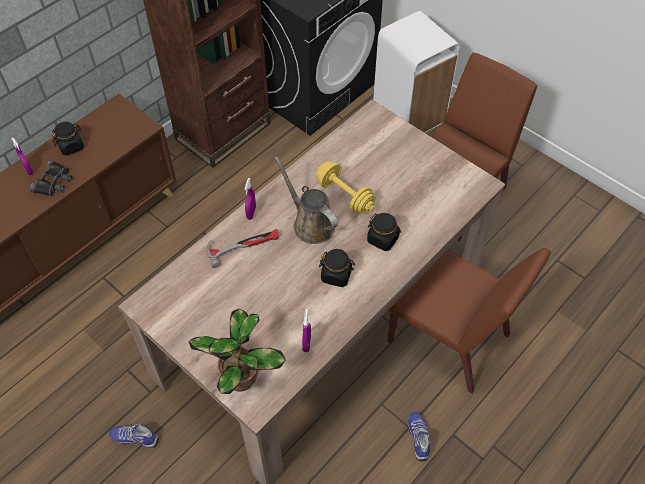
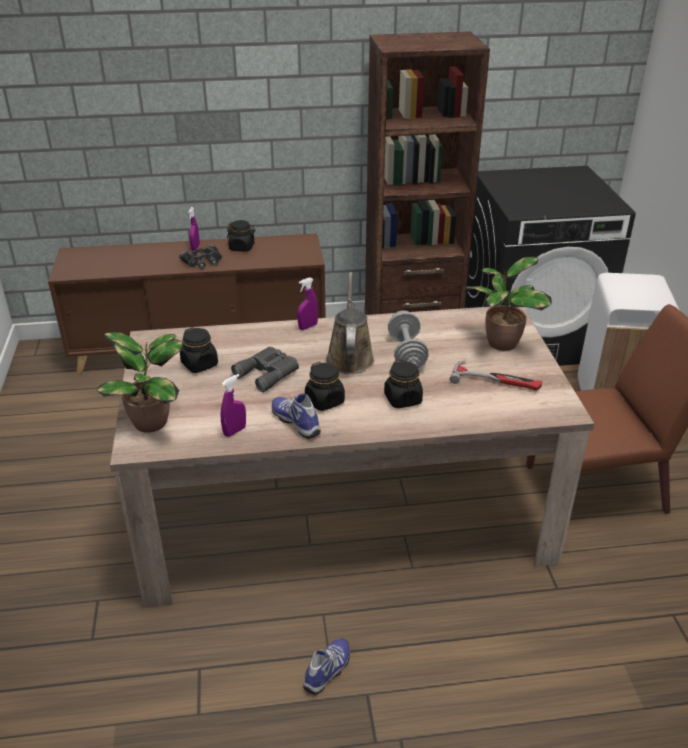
camera: 40 degrees right, 20 degrees down
(135, 437) = (96, 497): shoe -> shoe (297, 422)
(213, 302) = (200, 364): none -> black jar
(243, 245) = (273, 343): hammer -> hammer (496, 380)
(271, 275) = (269, 372): none -> grey binoculars
(345, 195) = (406, 354): yellow dumbbell -> grey dumbbell
(393, 147) = (500, 343): none -> potted plant
(450, 339) = (458, 607): brown chair -> none

